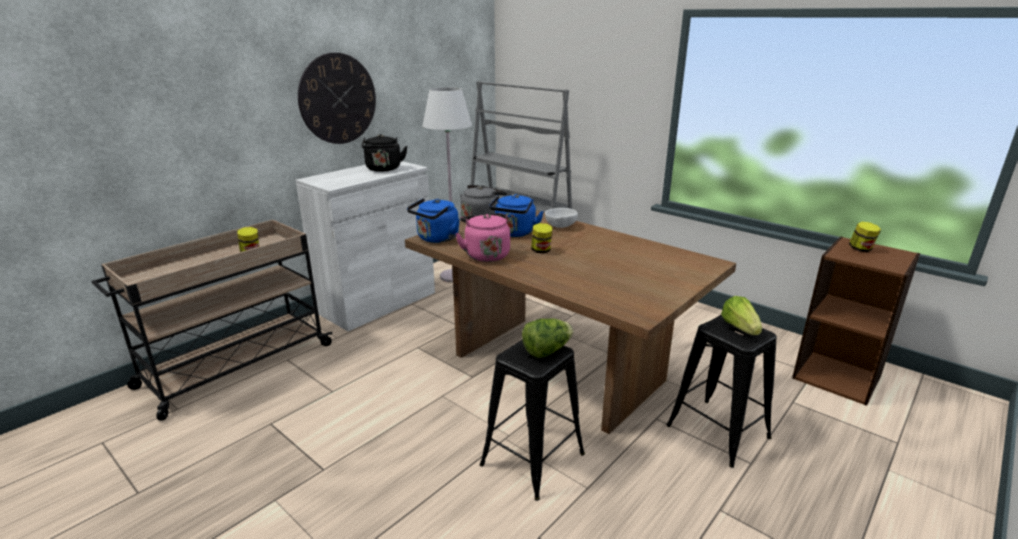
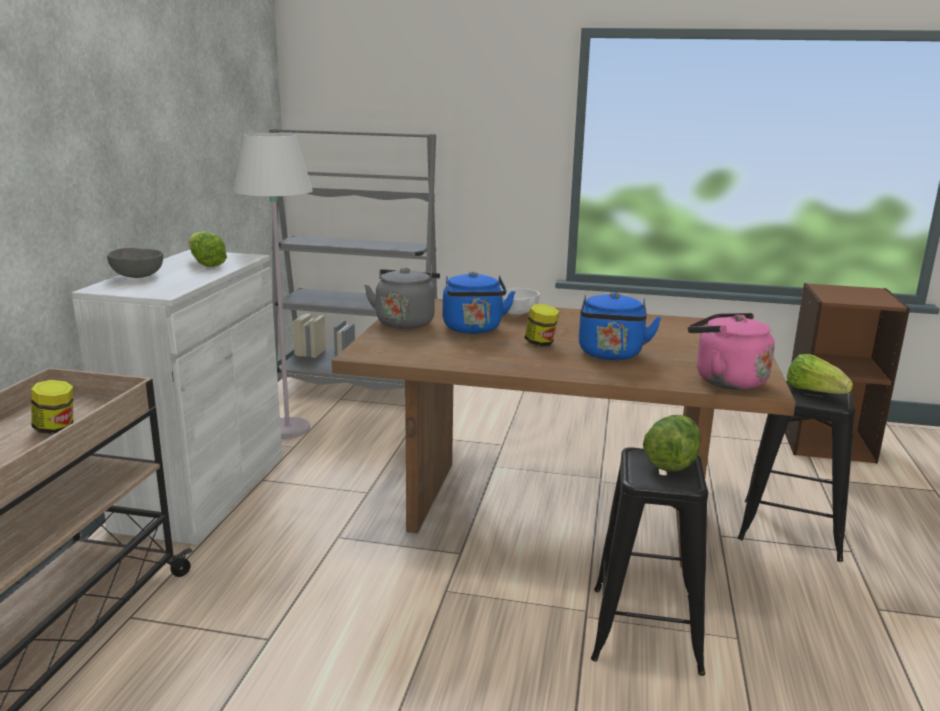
camera: 30 degrees left, 5 degrees down
(338, 99) = (114, 150): wall clock -> none
(338, 173) = (138, 276): none -> grey bowl
(384, 169) = (205, 264): black kettle -> lettuce
(436, 239) = (379, 352): blue kettle -> blue kettle (611, 355)
(486, 255) = (480, 359): pink kettle -> pink kettle (725, 380)
(861, 249) = (840, 292): jar -> none

